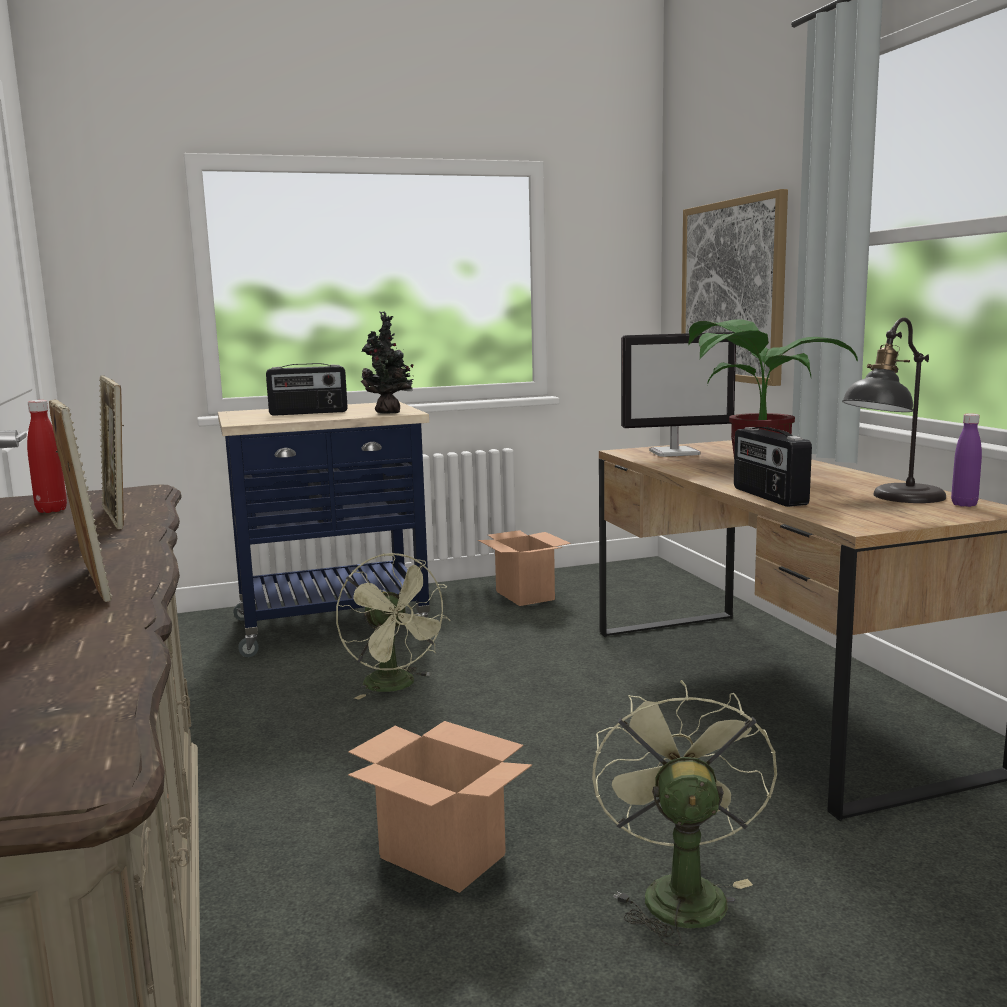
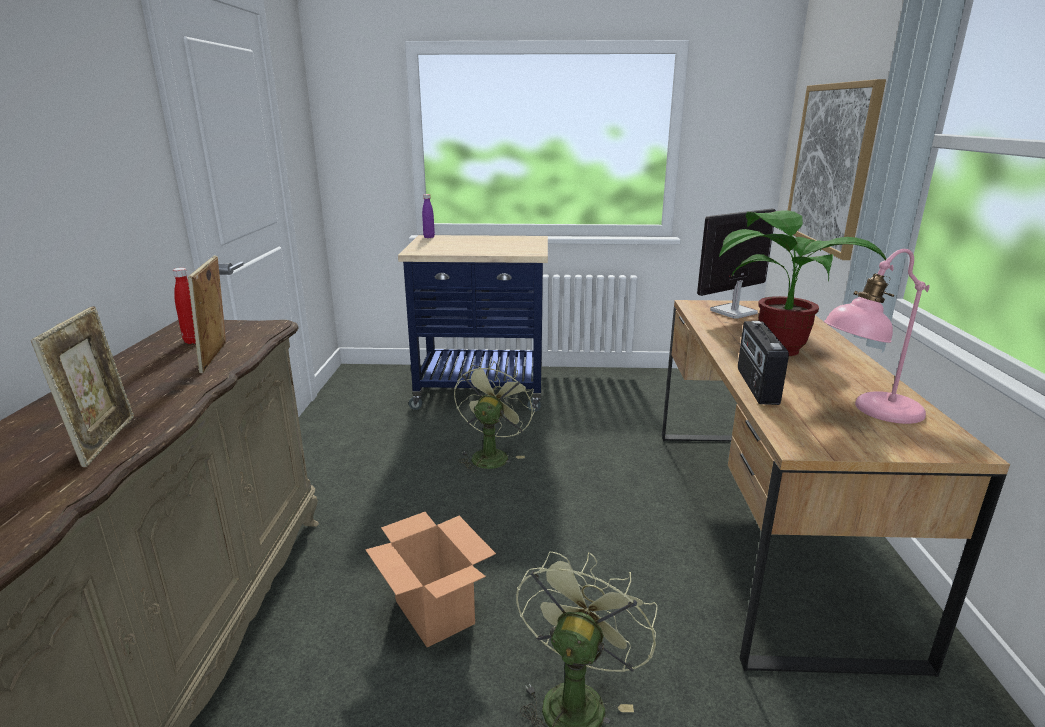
camera: 20 degrees right, 10 degrees up
(308, 413) = (470, 244): radio -> none
(389, 413) = (522, 251): potted plant -> none
(396, 686) = (491, 455): green fan -> green fan turned 150 degrees counterclockwise
(524, 595) = (626, 390): cardboard box -> none
(675, 453) = (733, 312): monitor -> monitor turned 135 degrees clockwise
(893, 500) = (867, 413): grey table lamp -> pink table lamp
(964, 504) = (933, 433): purple bottle -> purple bottle (429, 237)

